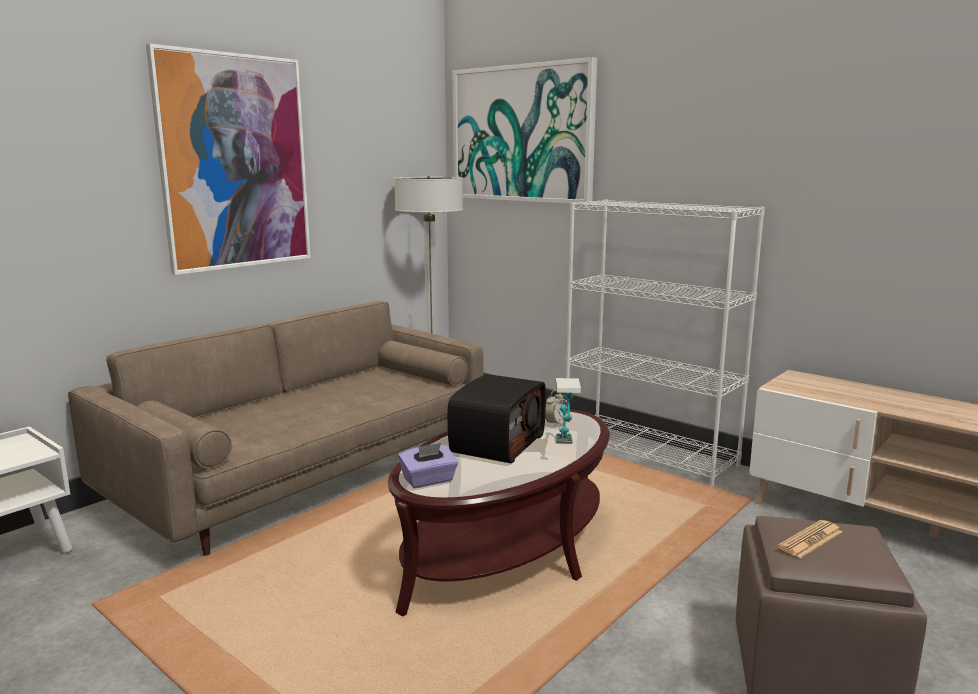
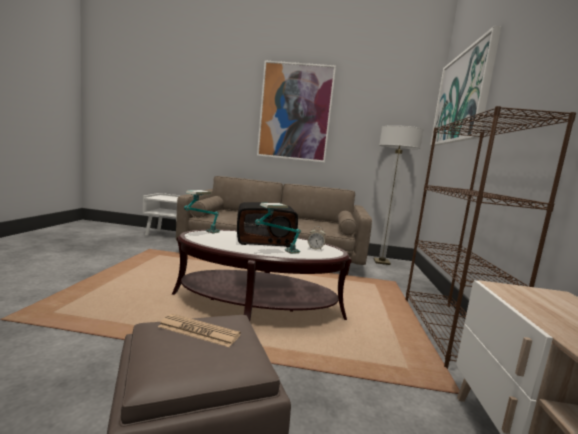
camera: 55 degrees right, 5 degrees down
(429, 480) = (201, 234): purple tissue box -> table lamp
(650, 454) = (448, 332): white bookcase -> brown bookcase

